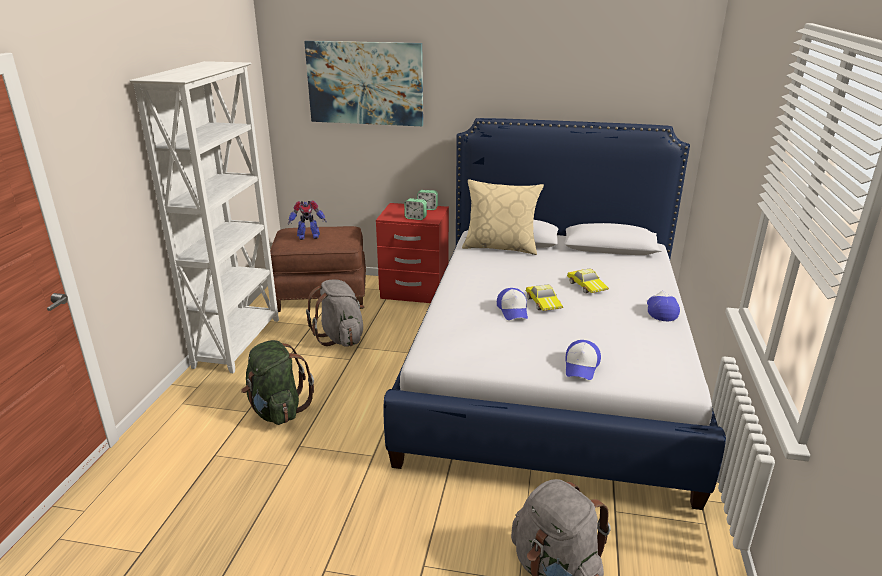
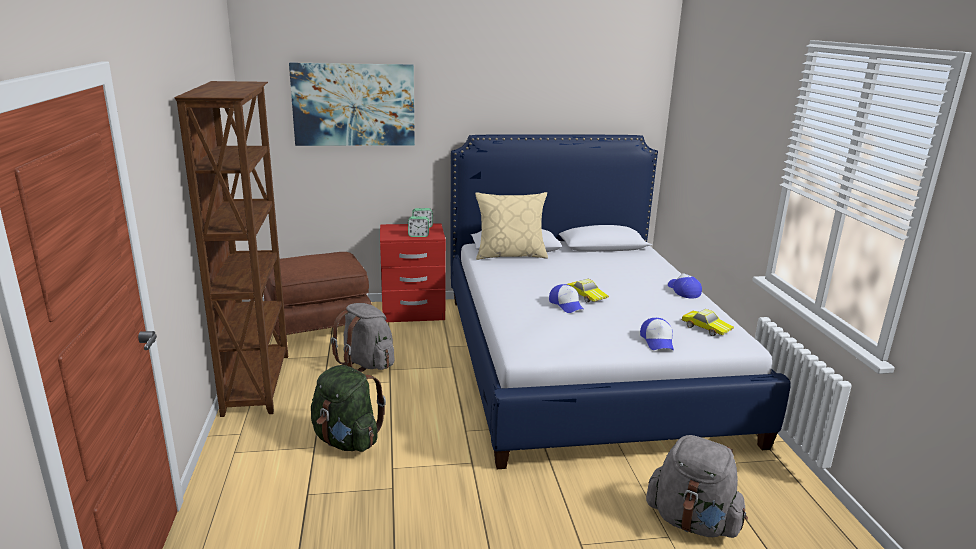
camera: 20 degrees left, 5 degrees down
(239, 342) = (258, 383): white bookcase -> brown bookcase
(308, 236) = (307, 265): toy robot -> none
(587, 286) = (610, 278): toy car -> toy car (706, 328)

